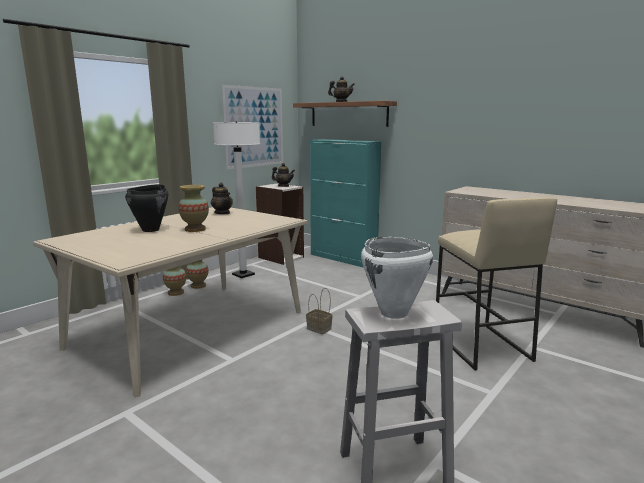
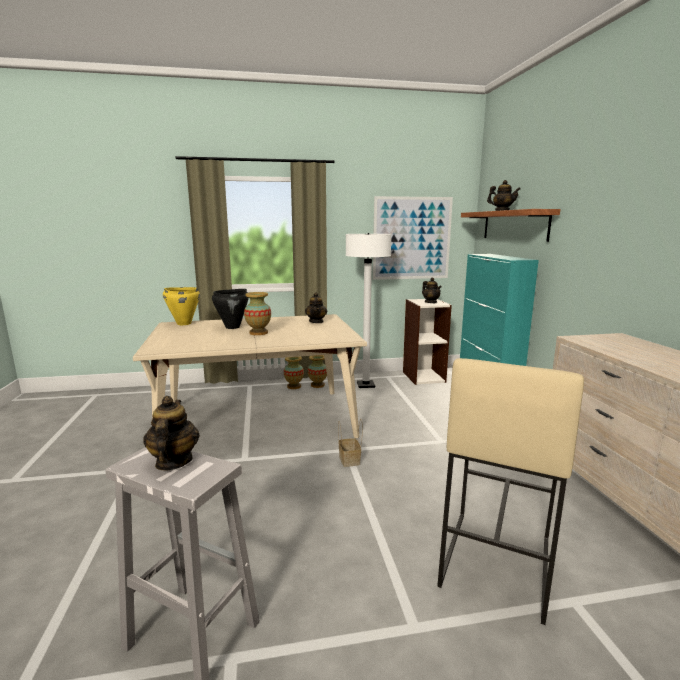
camera: 40 degrees right, 0 degrees up
(77, 236) = (183, 323): none -> yellow cooking pot
(394, 313) = (173, 462): white cooking pot -> teapot

